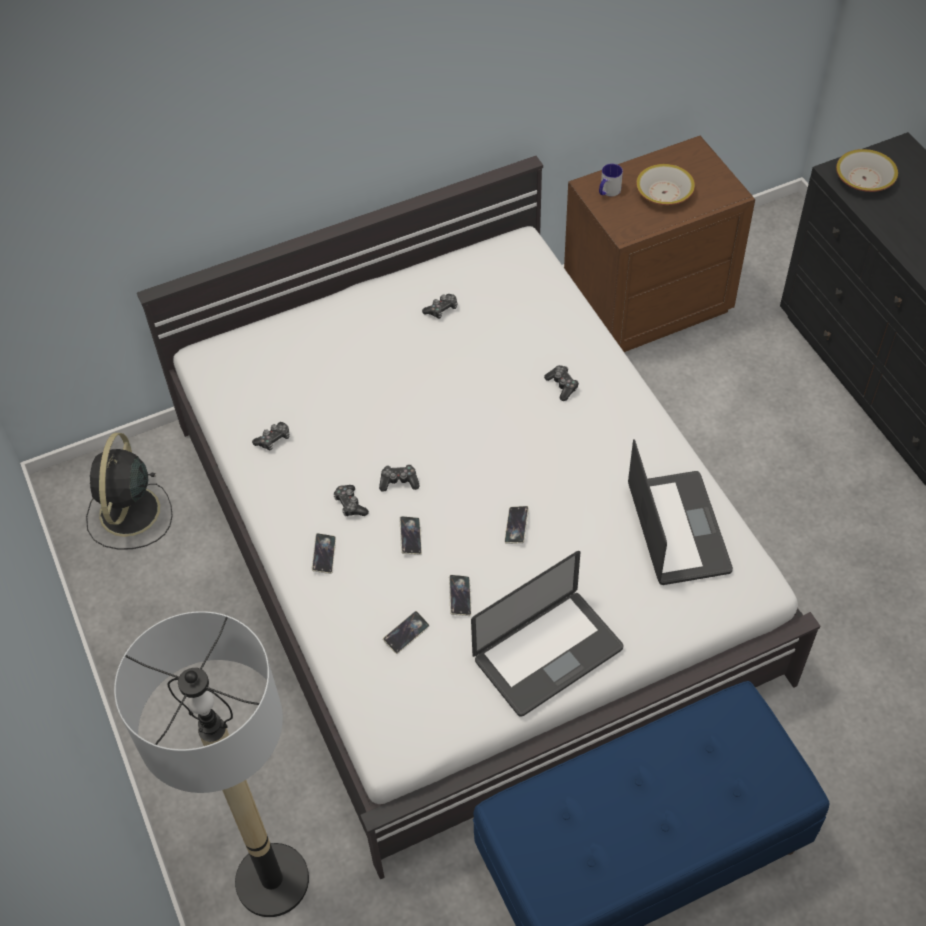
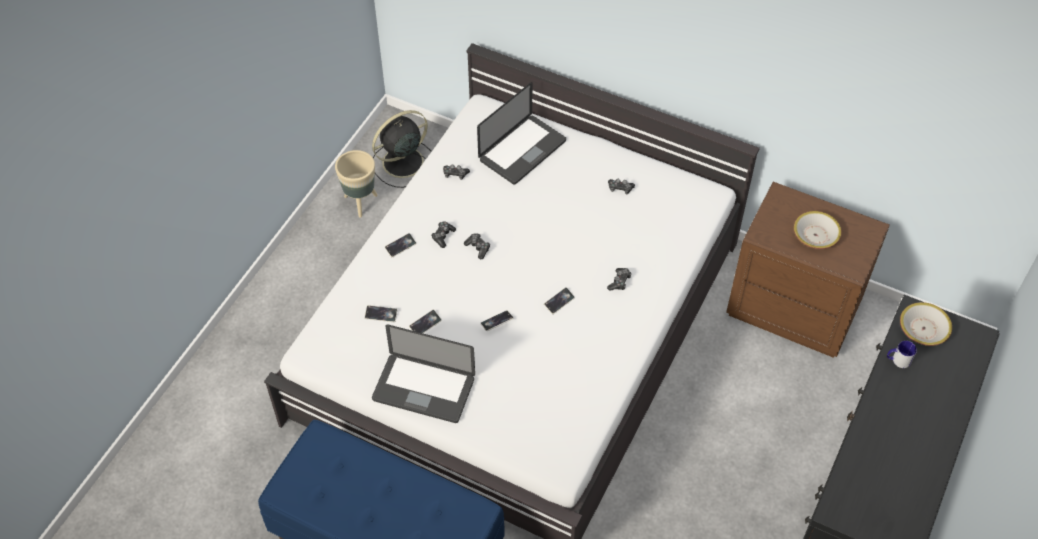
camera: 50 degrees right, 0 degrees up
(142, 589) = (360, 202): none -> beige planter
(272, 881) = (241, 378): floor lamp -> none
(410, 537) = (445, 277): phone -> phone (559, 302)
(608, 191) = (785, 206): mug -> mug (898, 360)
(678, 529) = (566, 403): laptop -> laptop (522, 150)

